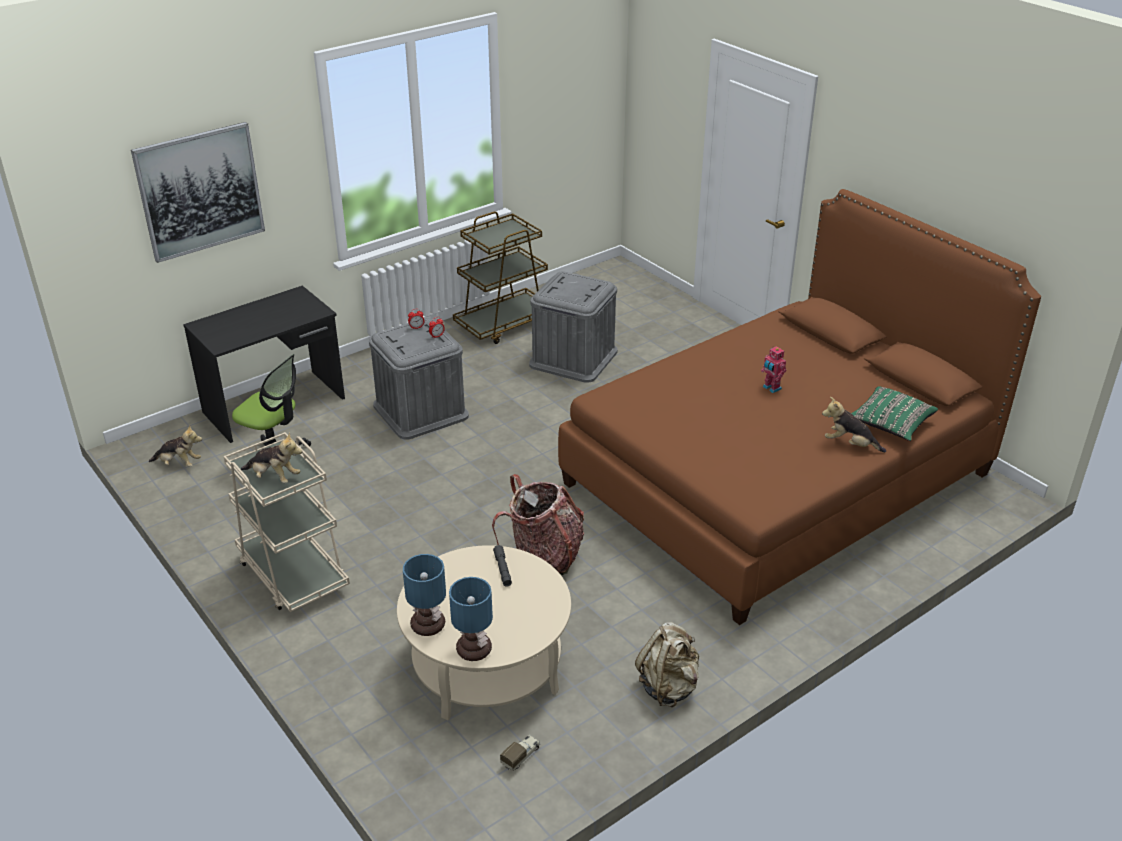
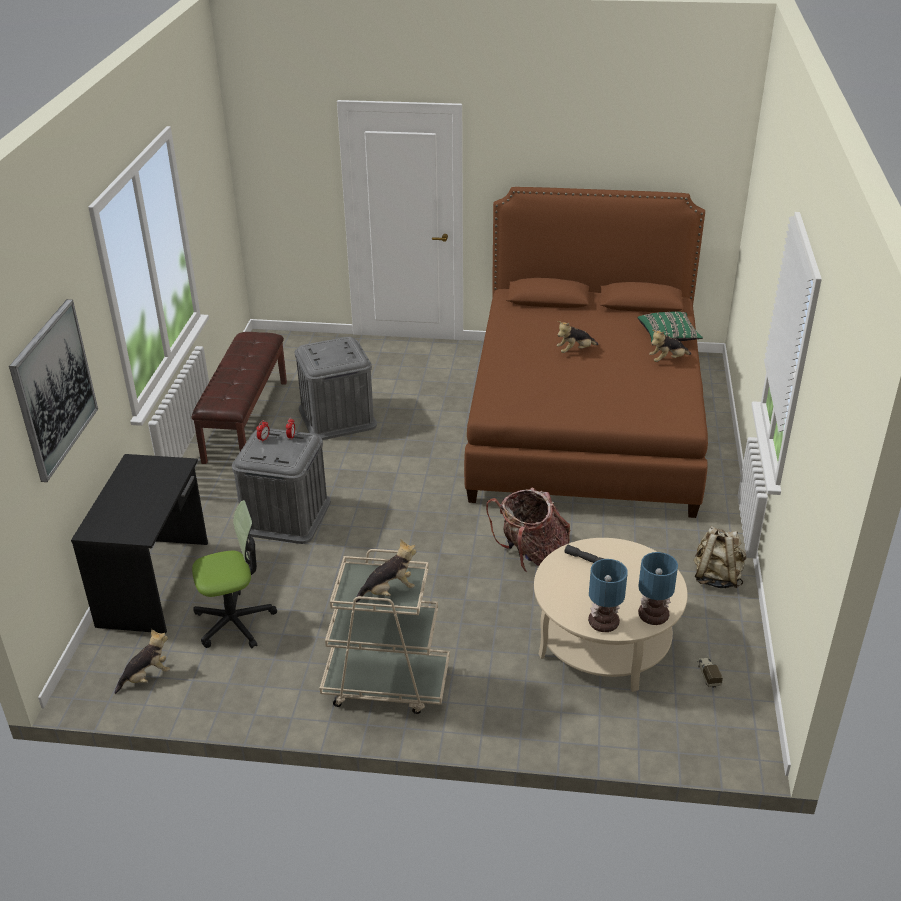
camera: 45 degrees left, 0 degrees up
(504, 324) = (245, 420): brown cart -> brown bench
(771, 388) = (575, 351): toy robot -> plush toy

